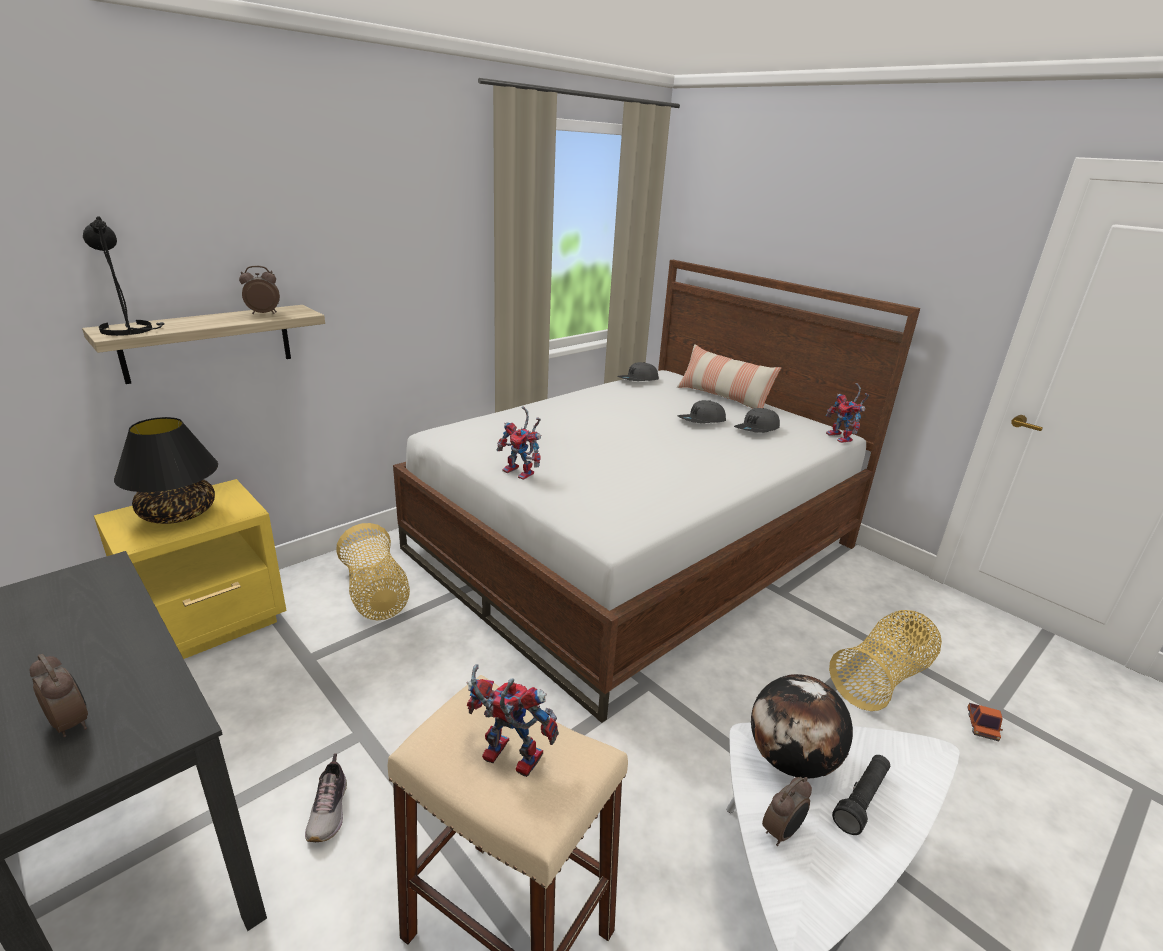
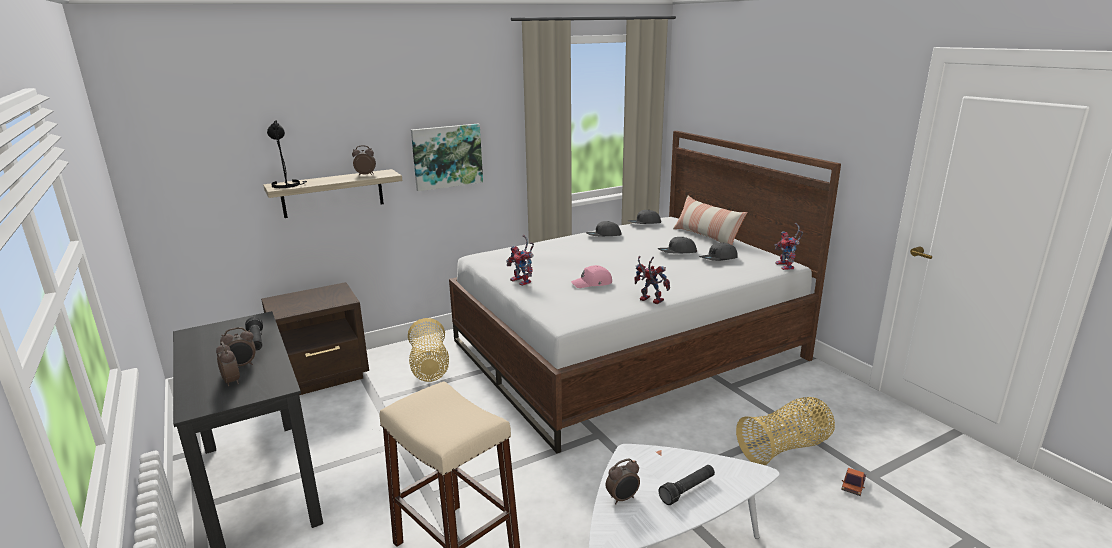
camera: 15 degrees right, 5 degrees down
(87, 680) = (242, 365): none -> alarm clock
(107, 620) = (256, 341): none -> black flashlight
(177, 513) = (307, 299): black table lamp -> none
(212, 624) = (324, 376): yellow nightstand -> brown nightstand
(329, 810) = (370, 479): shoe -> none
(384, 286) = (447, 156): none -> picture
(505, 757) = (440, 416): toy robot -> toy robot (648, 300)
(596, 398) = (603, 236): none -> grey cap
(619, 472) = (592, 283): none -> pink cap
(791, 760) = (651, 465): globe -> none

